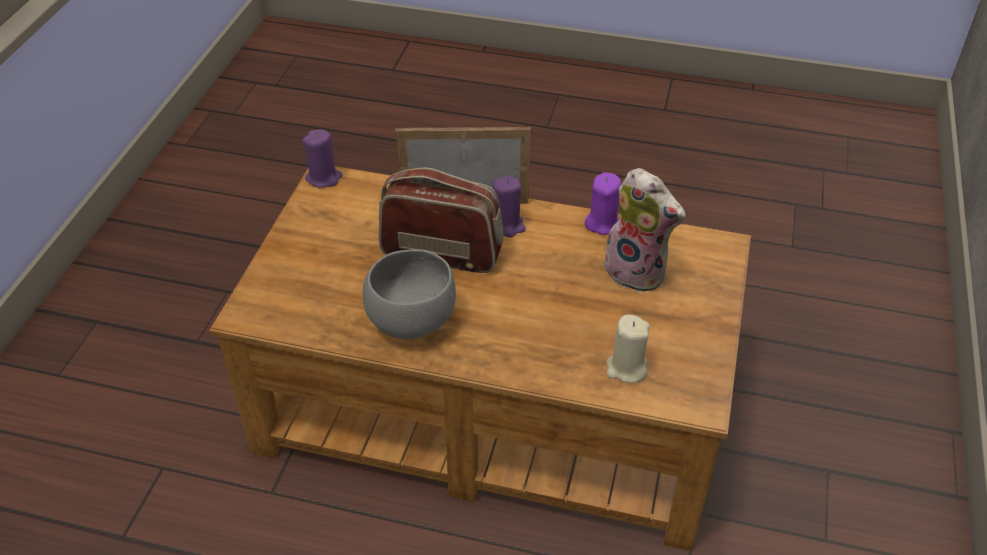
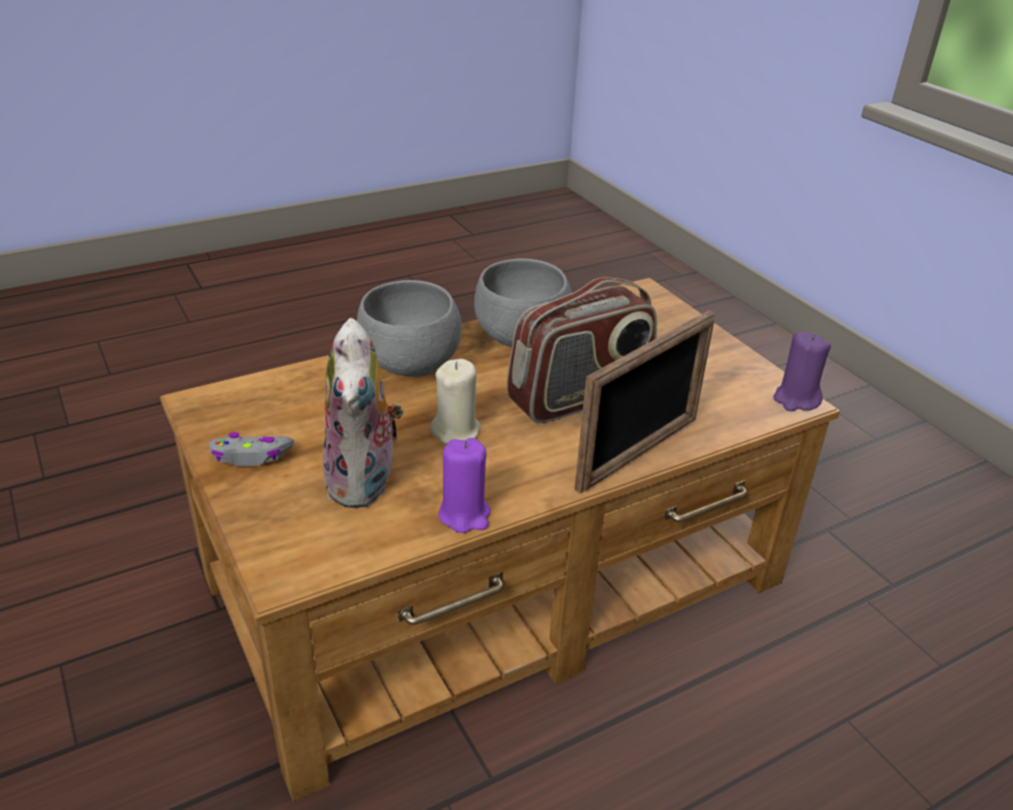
camera: 135 degrees right, 10 degrees down
(507, 225) = (561, 453): purple candle -> none
(518, 345) = (412, 367): none -> grey bowl
(626, 368) = (295, 394): beige candle -> beige candle (456, 431)
(638, 271) = (365, 483): plush toy -> plush toy turned 90 degrees counterclockwise
(694, 330) = (251, 456): none -> grey game controller

